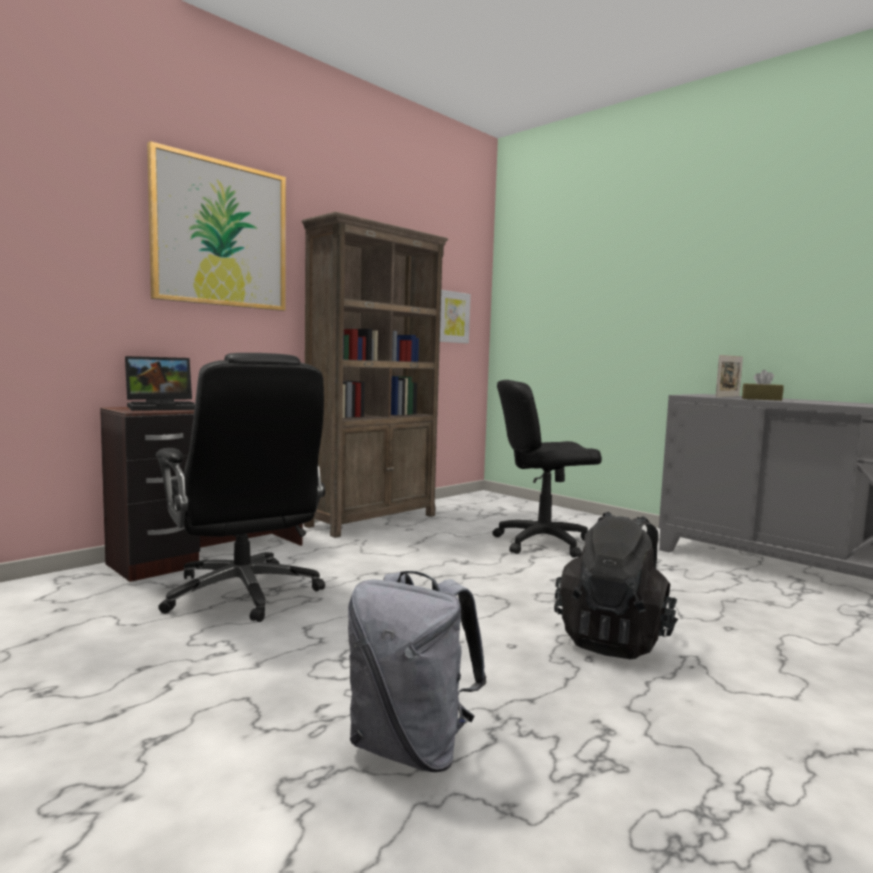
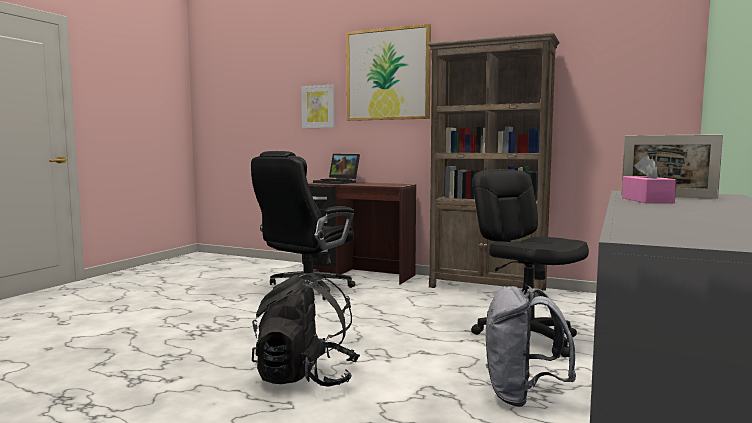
camera: 70 degrees right, 0 degrees up
(411, 747) = (150, 342): grey backpack -> grey backpack (522, 395)
(452, 317) = (626, 104): picture -> picture (318, 107)
(761, 399) = (647, 200): brown tissue box -> pink tissue box

